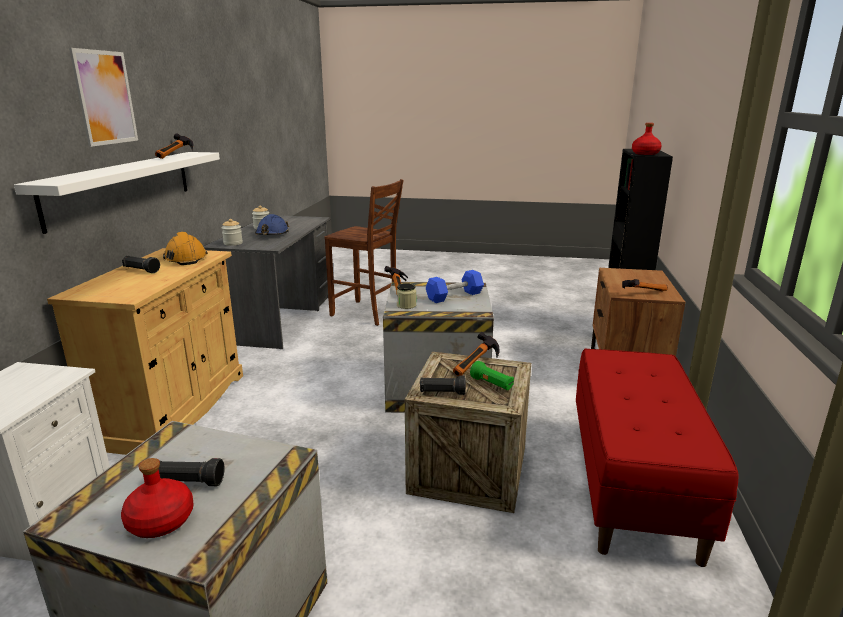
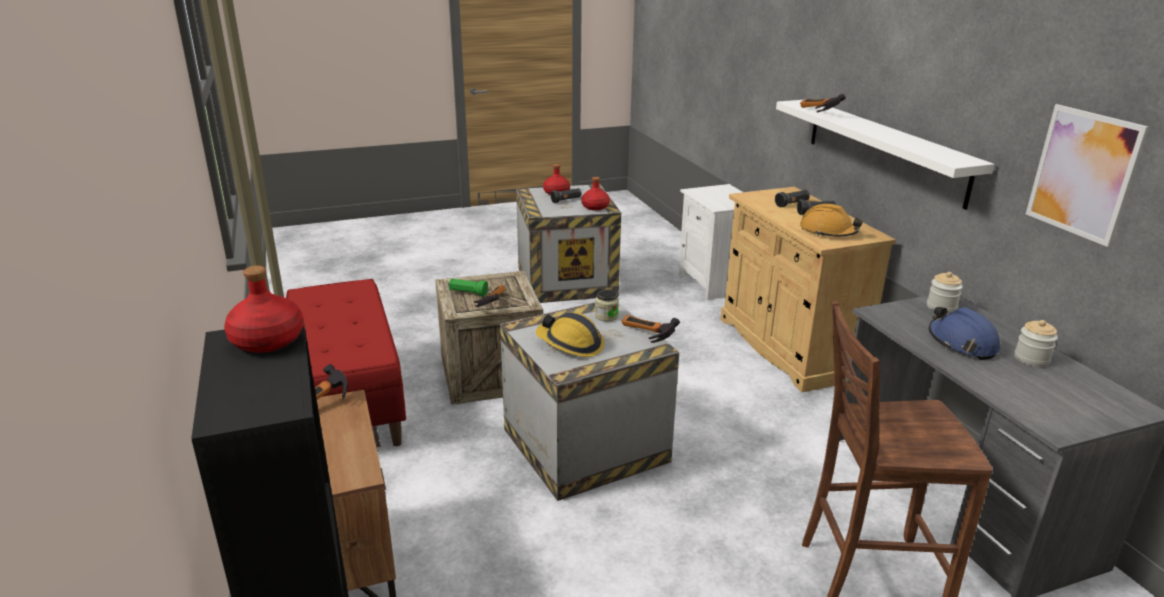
camera: 150 degrees right, 5 degrees up
(105, 98) = (899, 57): picture -> picture (1083, 174)
(177, 156) = (932, 148): hammer -> hammer (815, 113)
(181, 444) = (595, 207): none -> red bottle
(442, 393) = (501, 279): black flashlight -> black flashlight (792, 204)
(454, 296) = (570, 344): blue dumbbell -> hard hat

